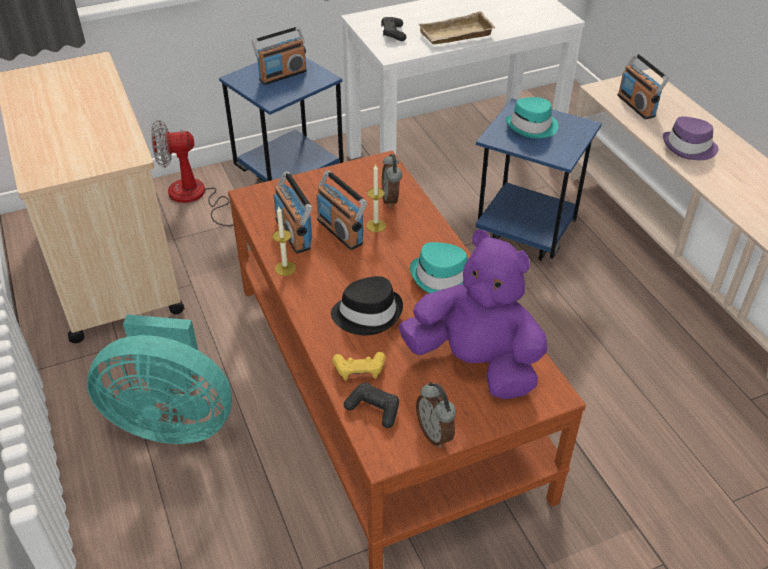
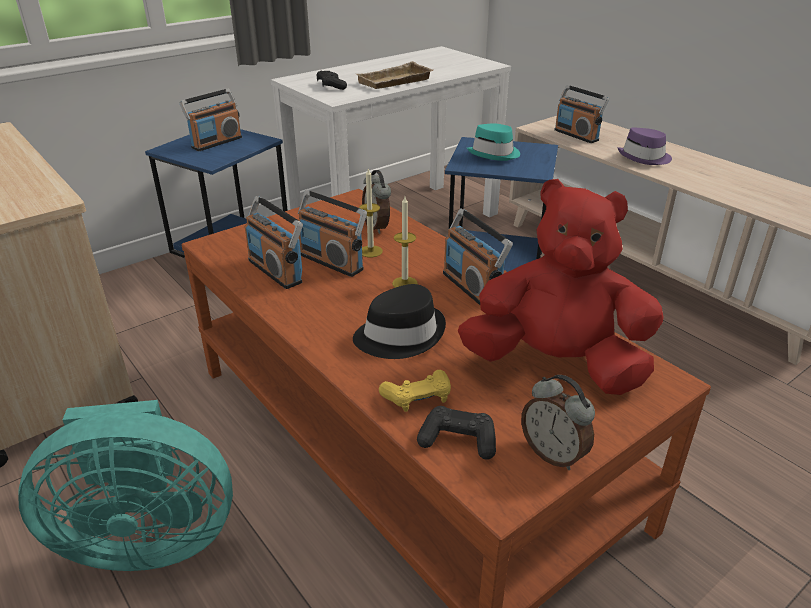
camera: 15 degrees left, 10 degrees down
(196, 197) = (131, 292): fan -> none
(285, 268) = (277, 306): candle -> candle (404, 283)
(443, 278) = (472, 287): turquoise hat -> radio
(475, 363) = (556, 365): purple plush toy -> red plush toy

